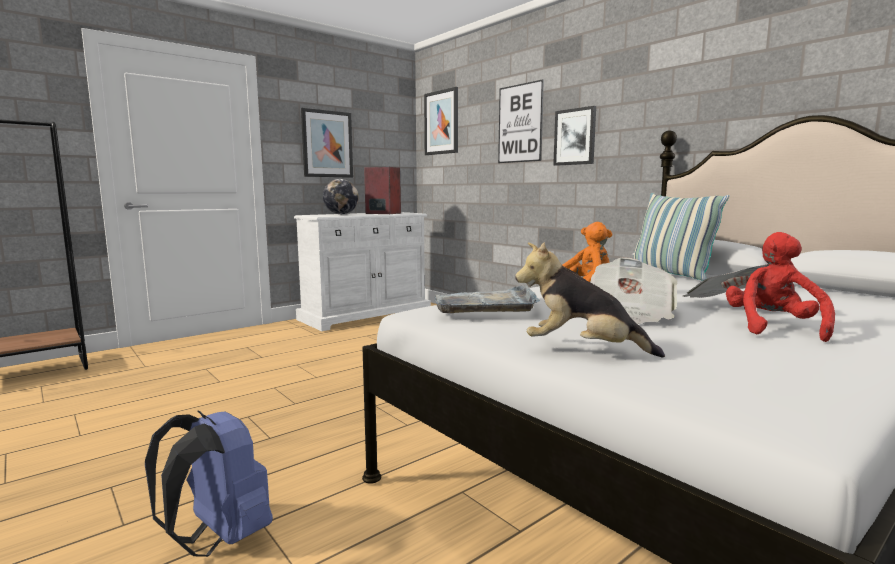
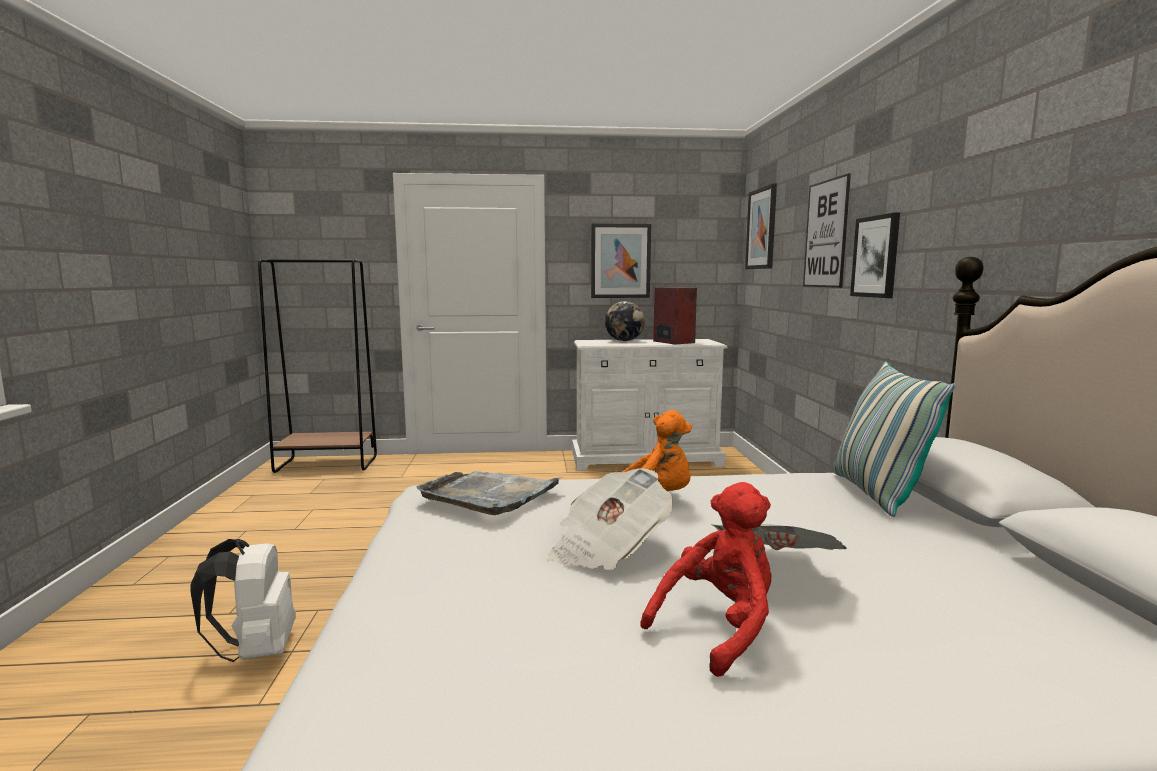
camera: 35 degrees right, 0 degrees up
(219, 538) = (256, 651): blue backpack -> white backpack
(582, 350) = (417, 581): plush toy -> none

